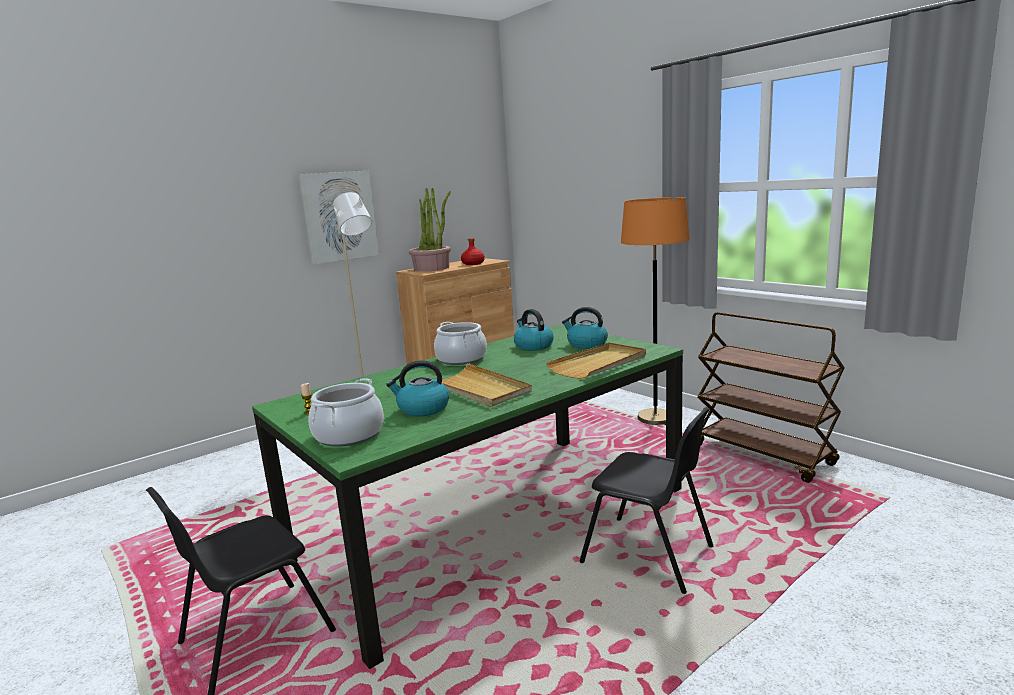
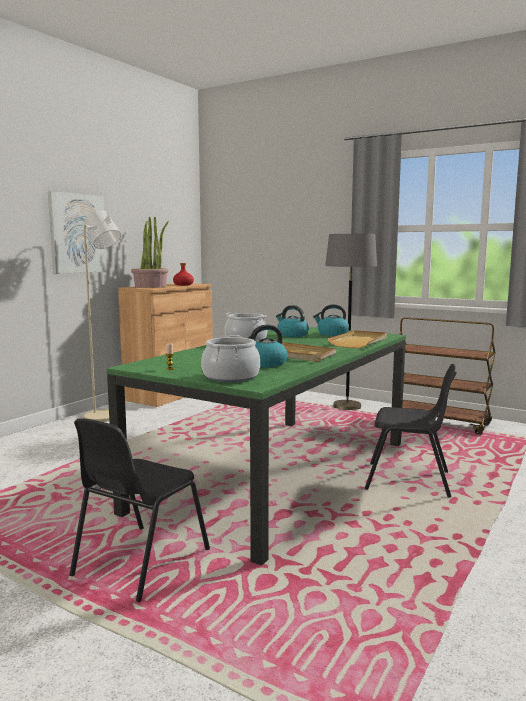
camera: 20 degrees left, 5 degrees down
(655, 418) = (347, 406): orange floor lamp -> grey floor lamp

